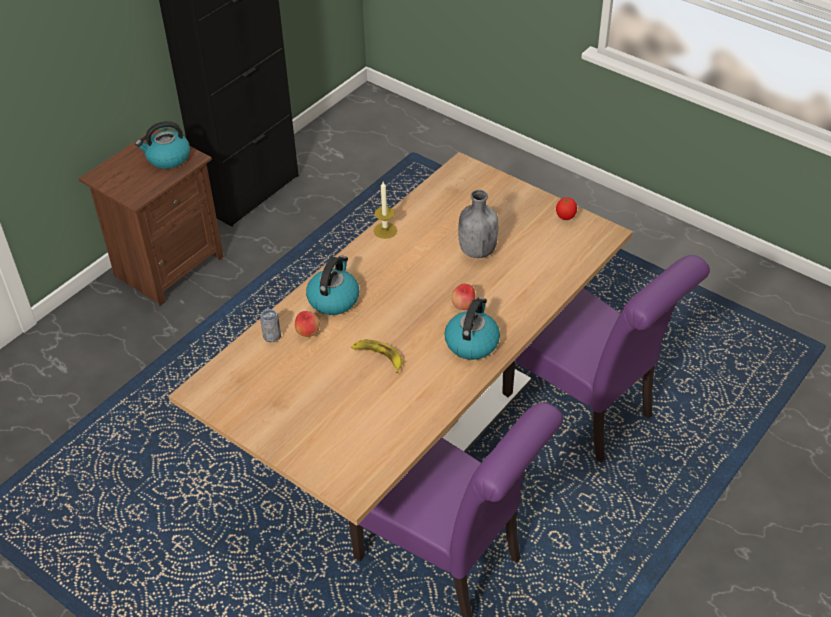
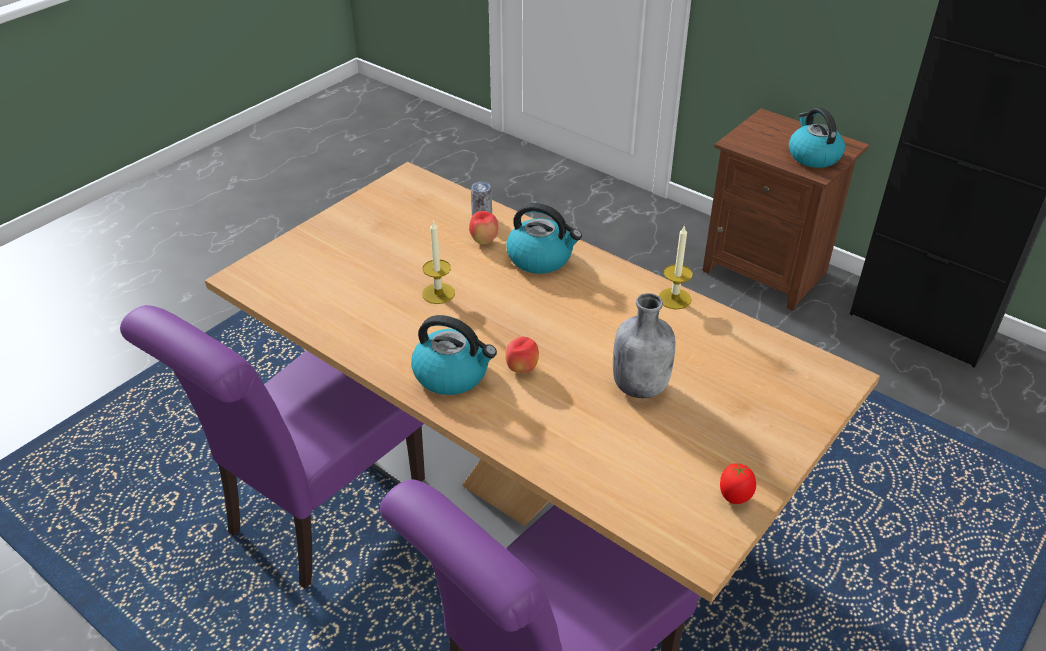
camera: 90 degrees right, 5 degrees down
(378, 357) = (438, 293): banana -> candle

